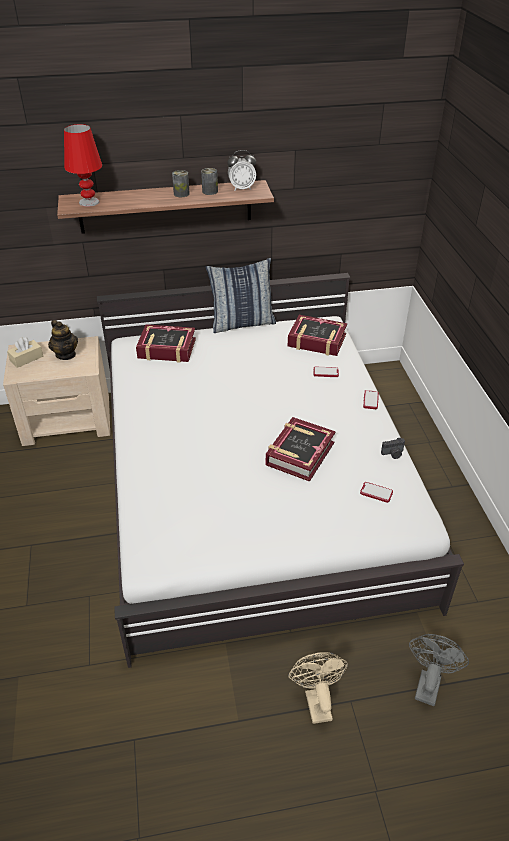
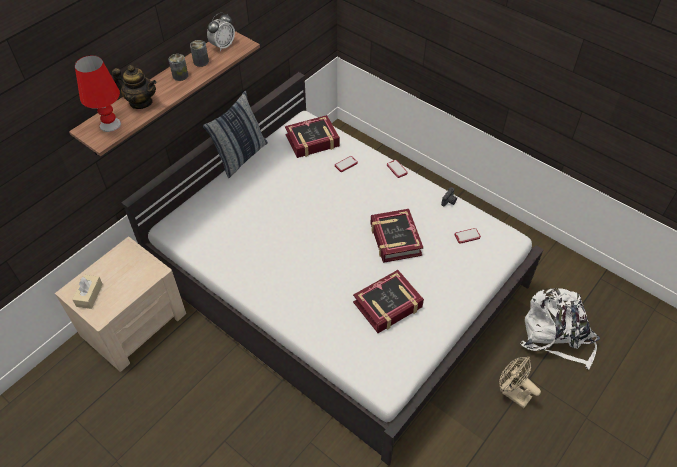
camera: 40 degrees left, 10 degrees up
(66, 354) = (121, 269): teapot -> teapot (141, 102)
(167, 349) = (207, 214): book -> book (388, 305)
(428, 683) = (556, 335): grey fan -> white backpack

